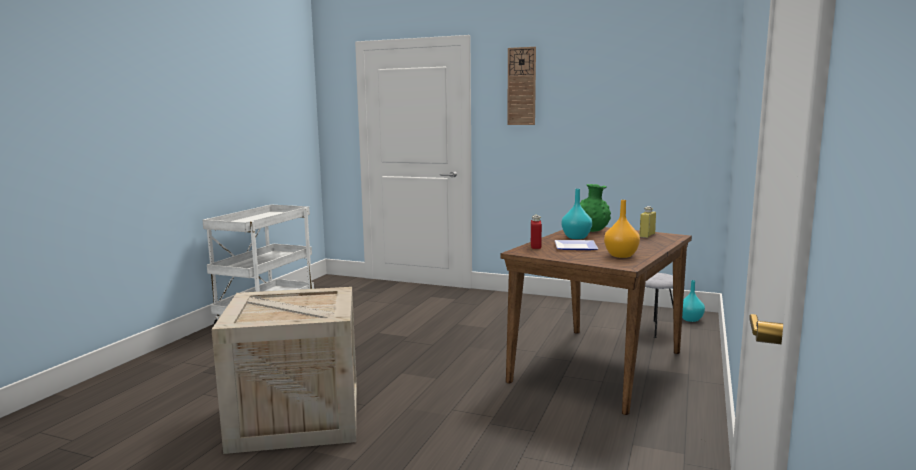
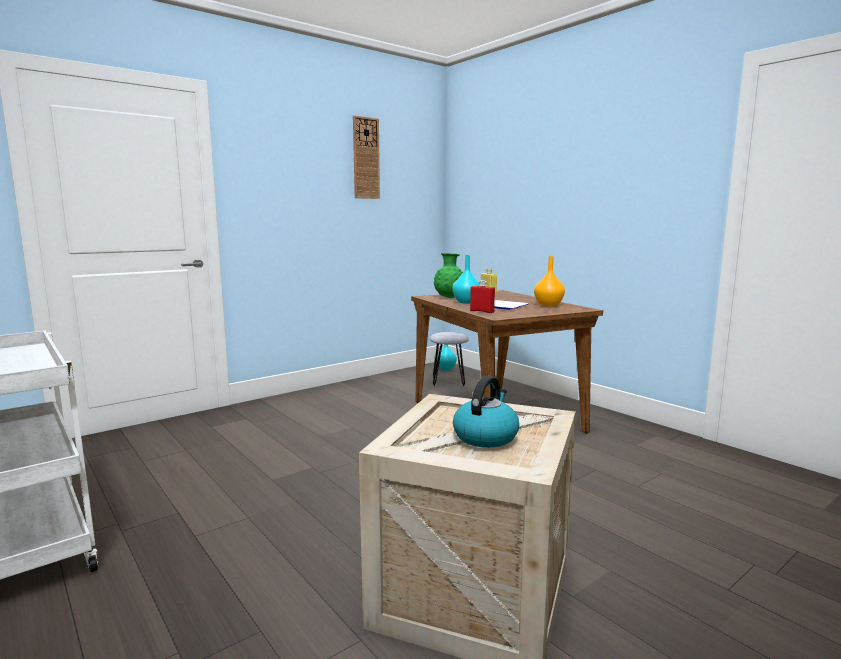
camera: 60 degrees left, 0 degrees up
(280, 309) = (485, 436): none -> kettle
(521, 86) = (276, 155): wall clock -> wall clock (366, 158)

